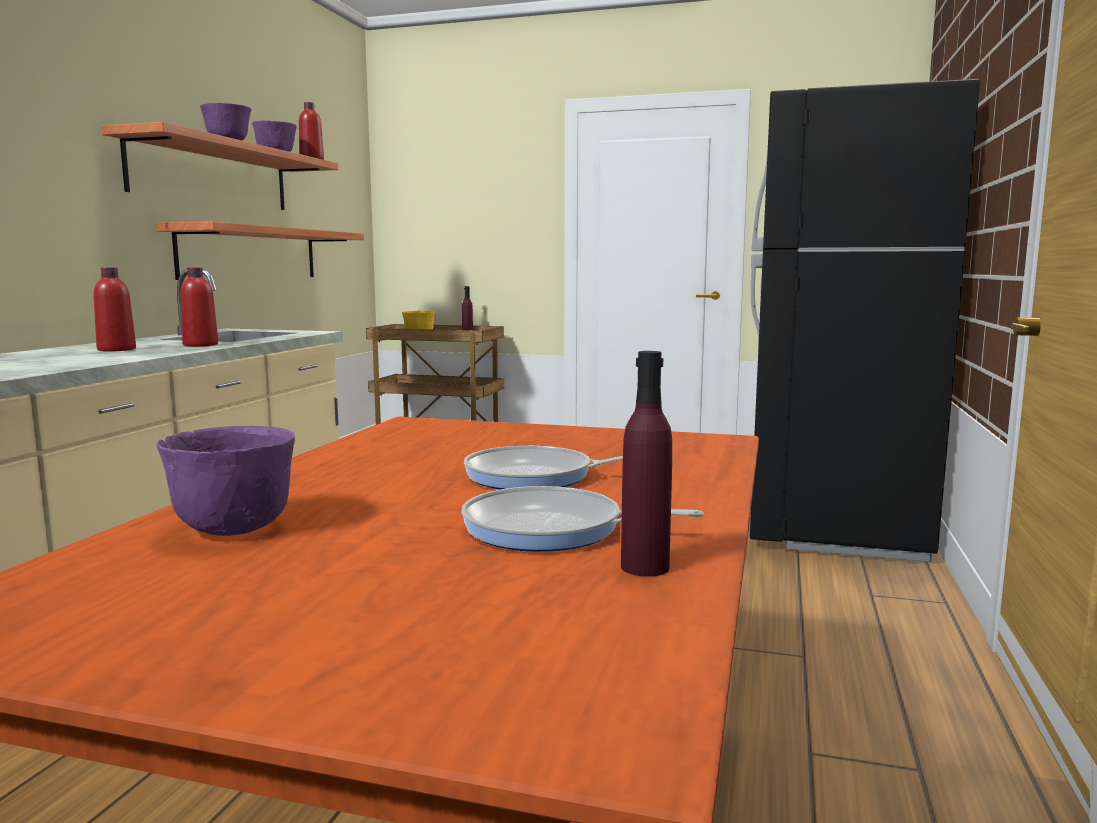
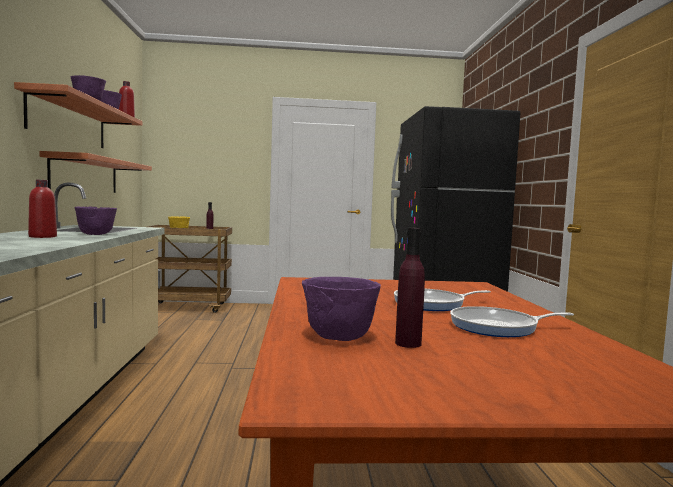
camera: 20 degrees left, 5 degrees down
(200, 345) = (96, 234): red bottle -> purple bowl
(644, 567) = (574, 340): purple bottle -> purple bottle (408, 343)

